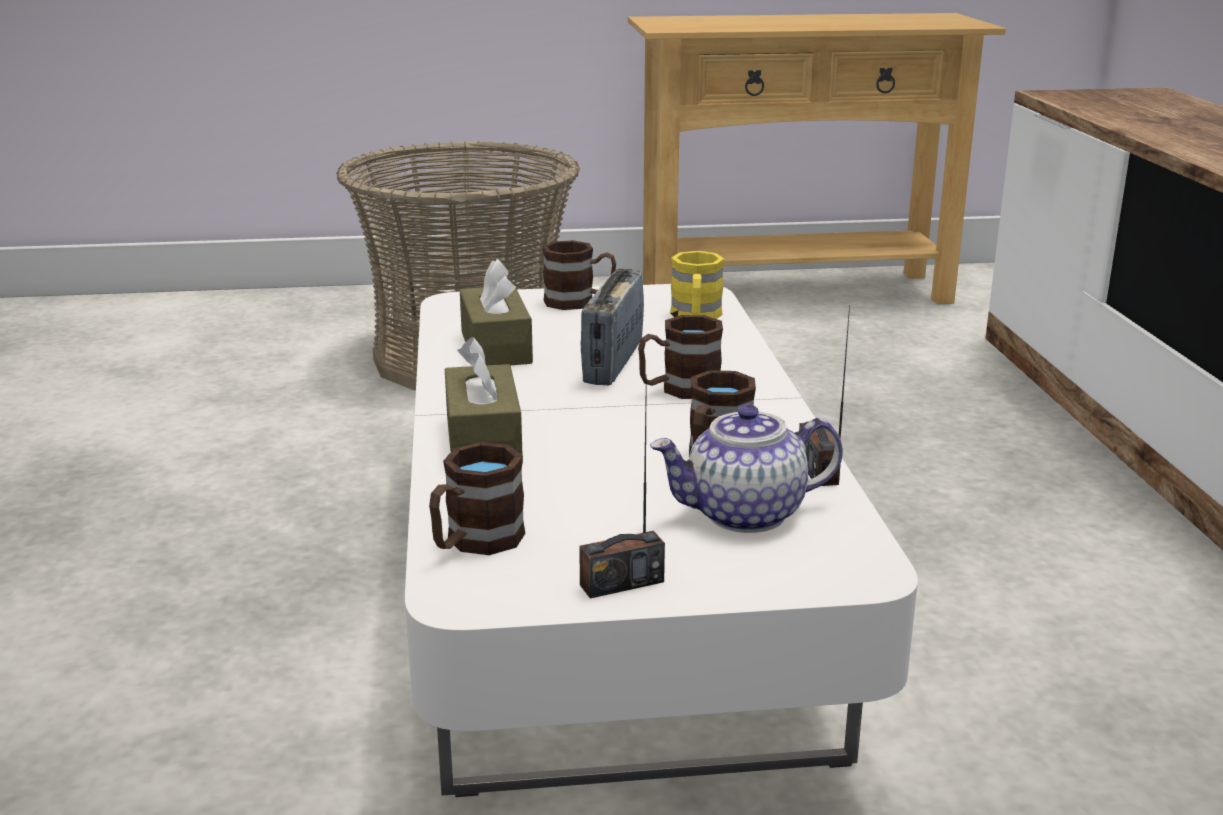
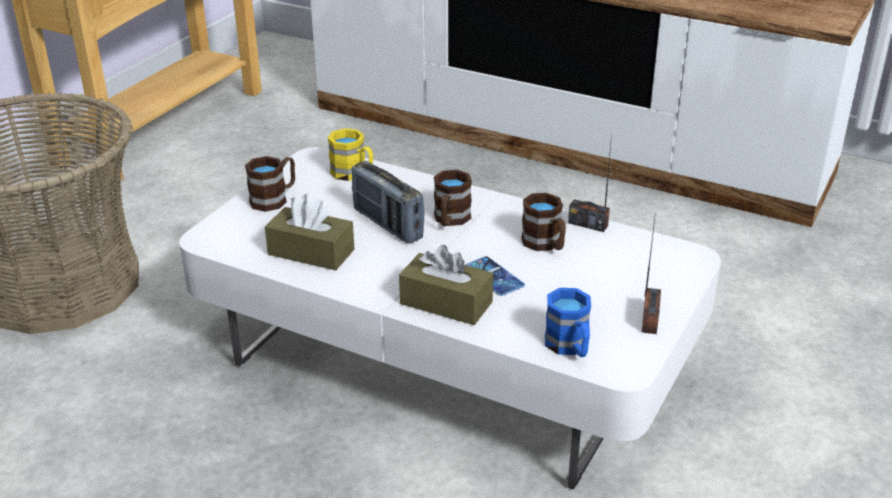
camera: 55 degrees left, 10 degrees up
(474, 543) = (570, 347): brown mug -> blue mug
(583, 449) = (493, 276): none -> phone
(744, 515) = (613, 262): teapot -> none

